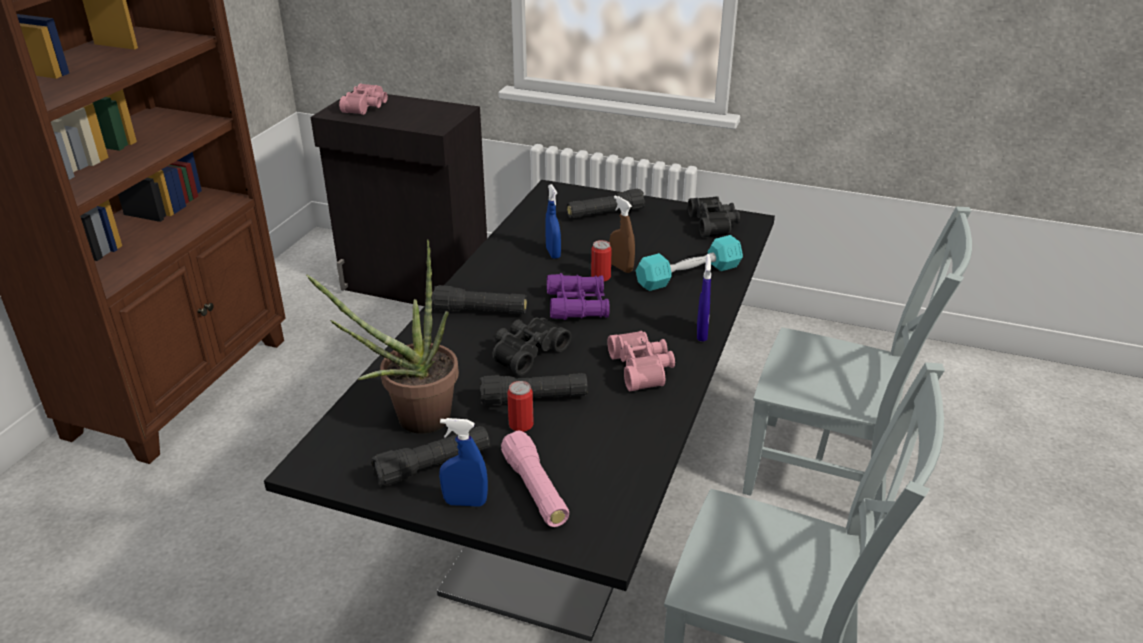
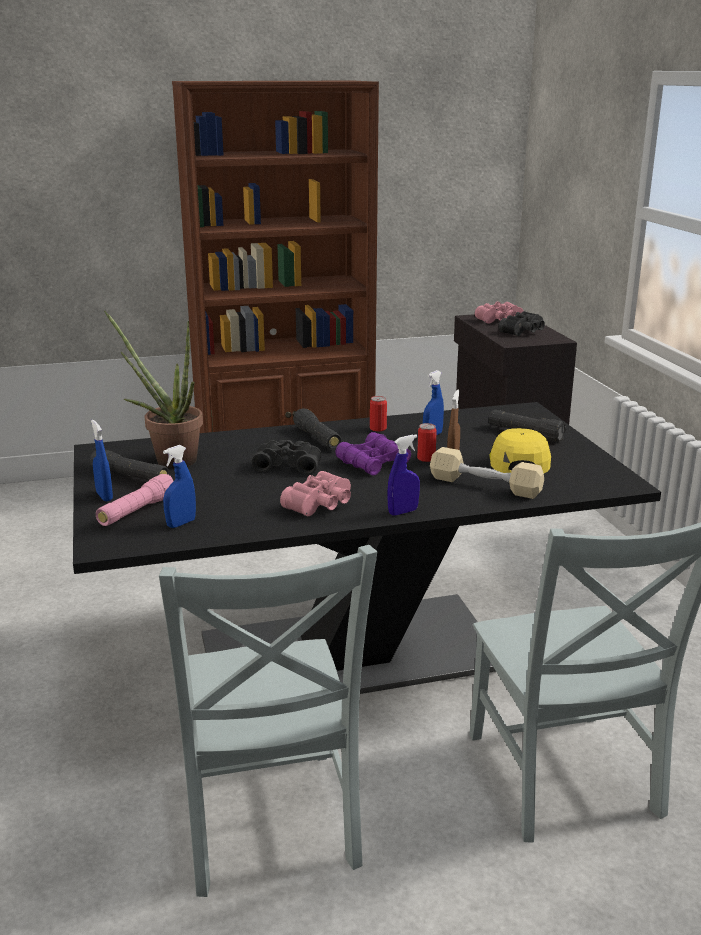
camera: 55 degrees right, 10 degrees down
(521, 425) = (202, 487): can -> can (378, 428)
(534, 399) = (236, 483): black flashlight -> none
(599, 469) = (181, 523): none -> blue spray bottle
(658, 241) = (518, 462): none -> yellow cap
(689, 275) = (485, 485): turquoise dumbbell -> beige dumbbell
(714, 224) = (590, 473): black binoculars -> black binoculars (524, 332)

